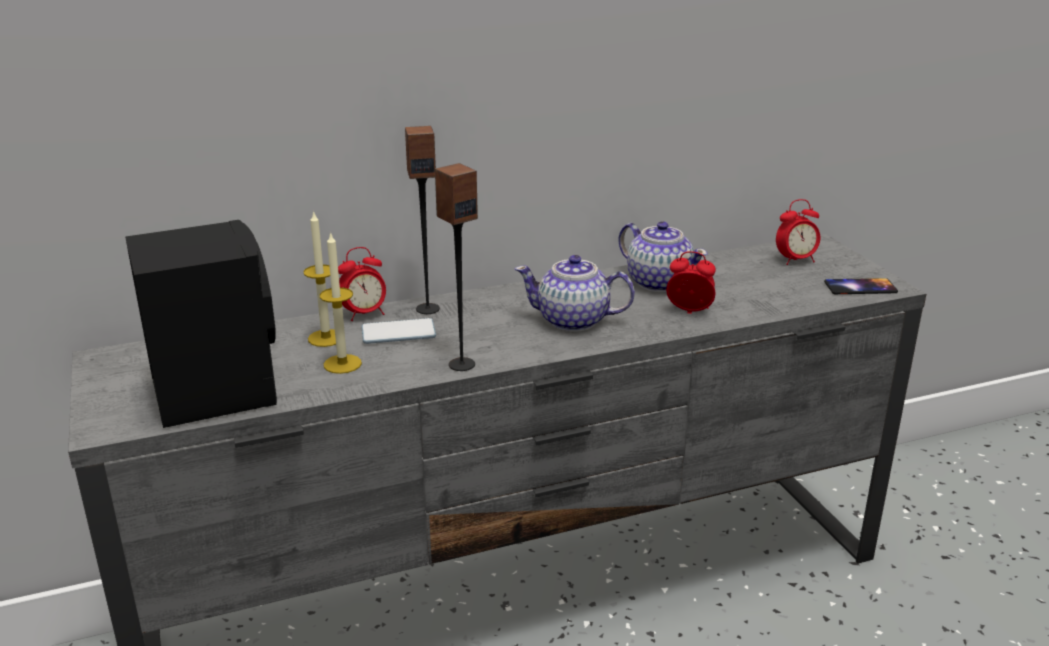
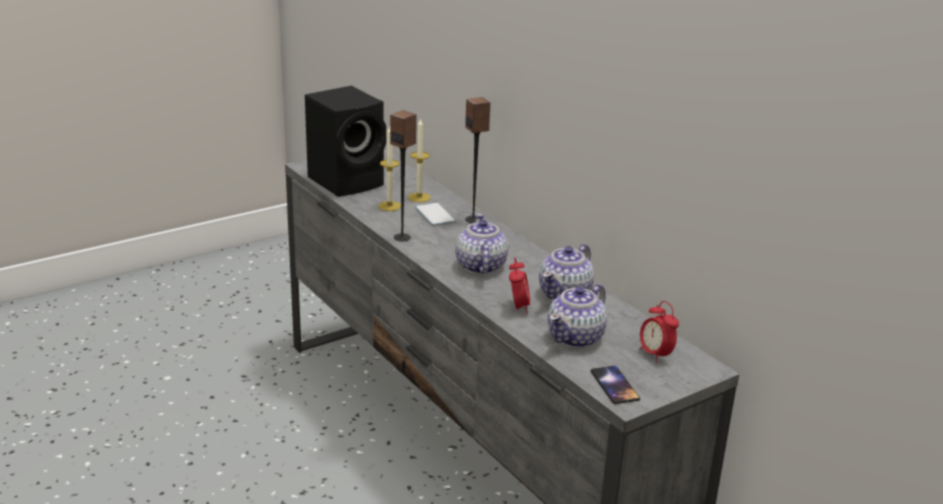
camera: 75 degrees right, 0 degrees up
(364, 314) = (455, 203): alarm clock -> none
(761, 291) = (576, 337): none -> teapot

